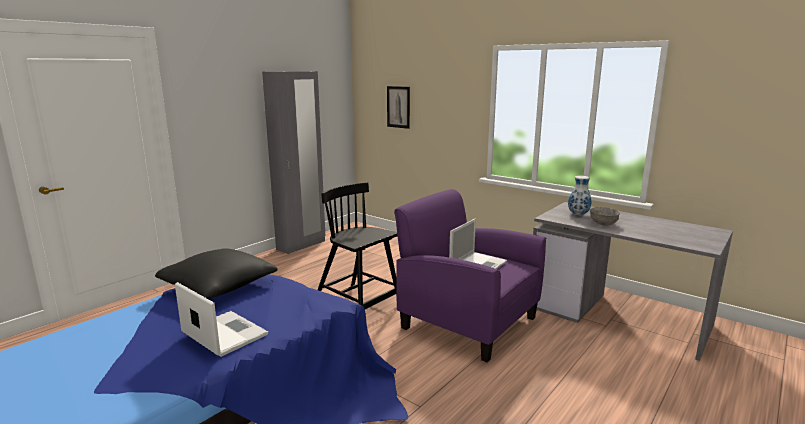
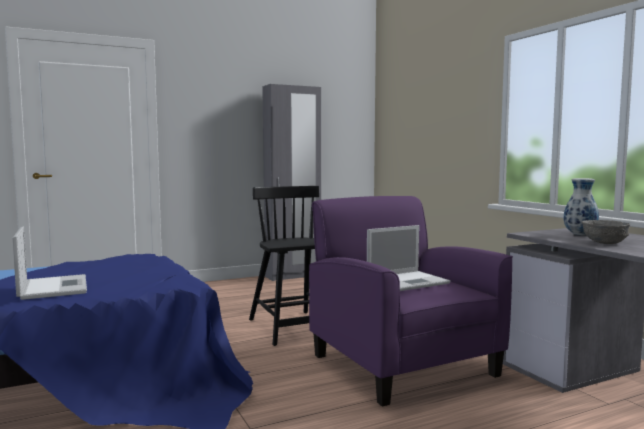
camera: 25 degrees right, 10 degrees down
(218, 287) = (111, 263): black pillow -> none
(398, 107) = (413, 127): picture -> none

